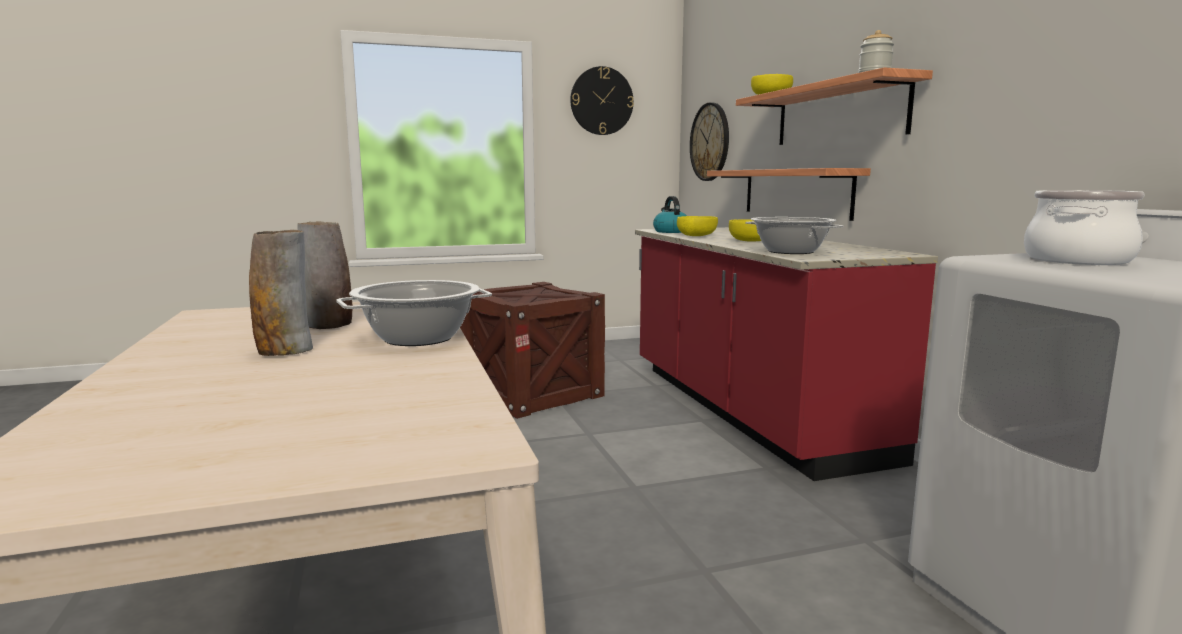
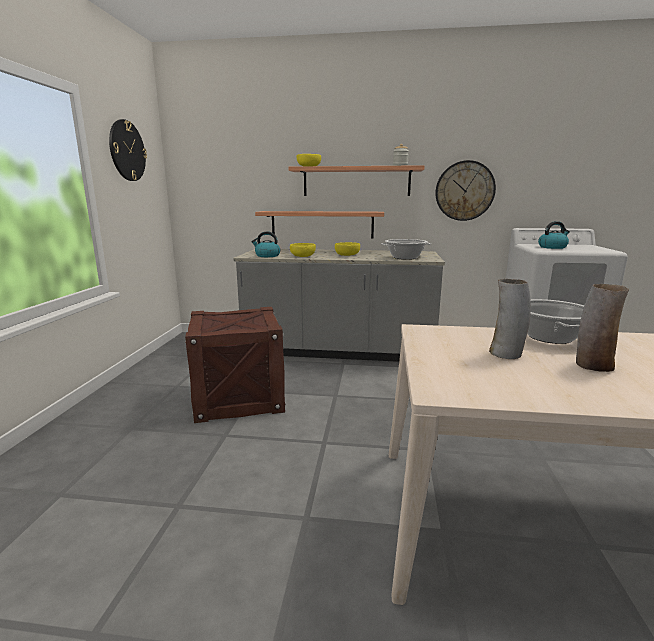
camera: 65 degrees left, 5 degrees up
(710, 142) = (217, 190): wall clock -> wall clock (464, 191)
(747, 410) = (338, 351): red counter -> grey counter
(1076, 260) = (552, 247): cooking pot -> kettle

